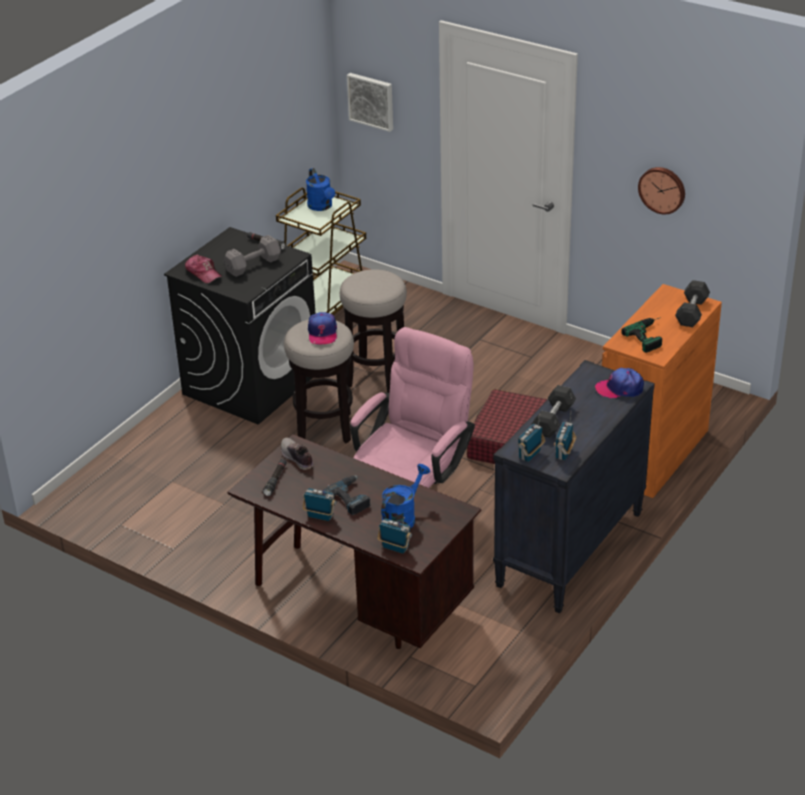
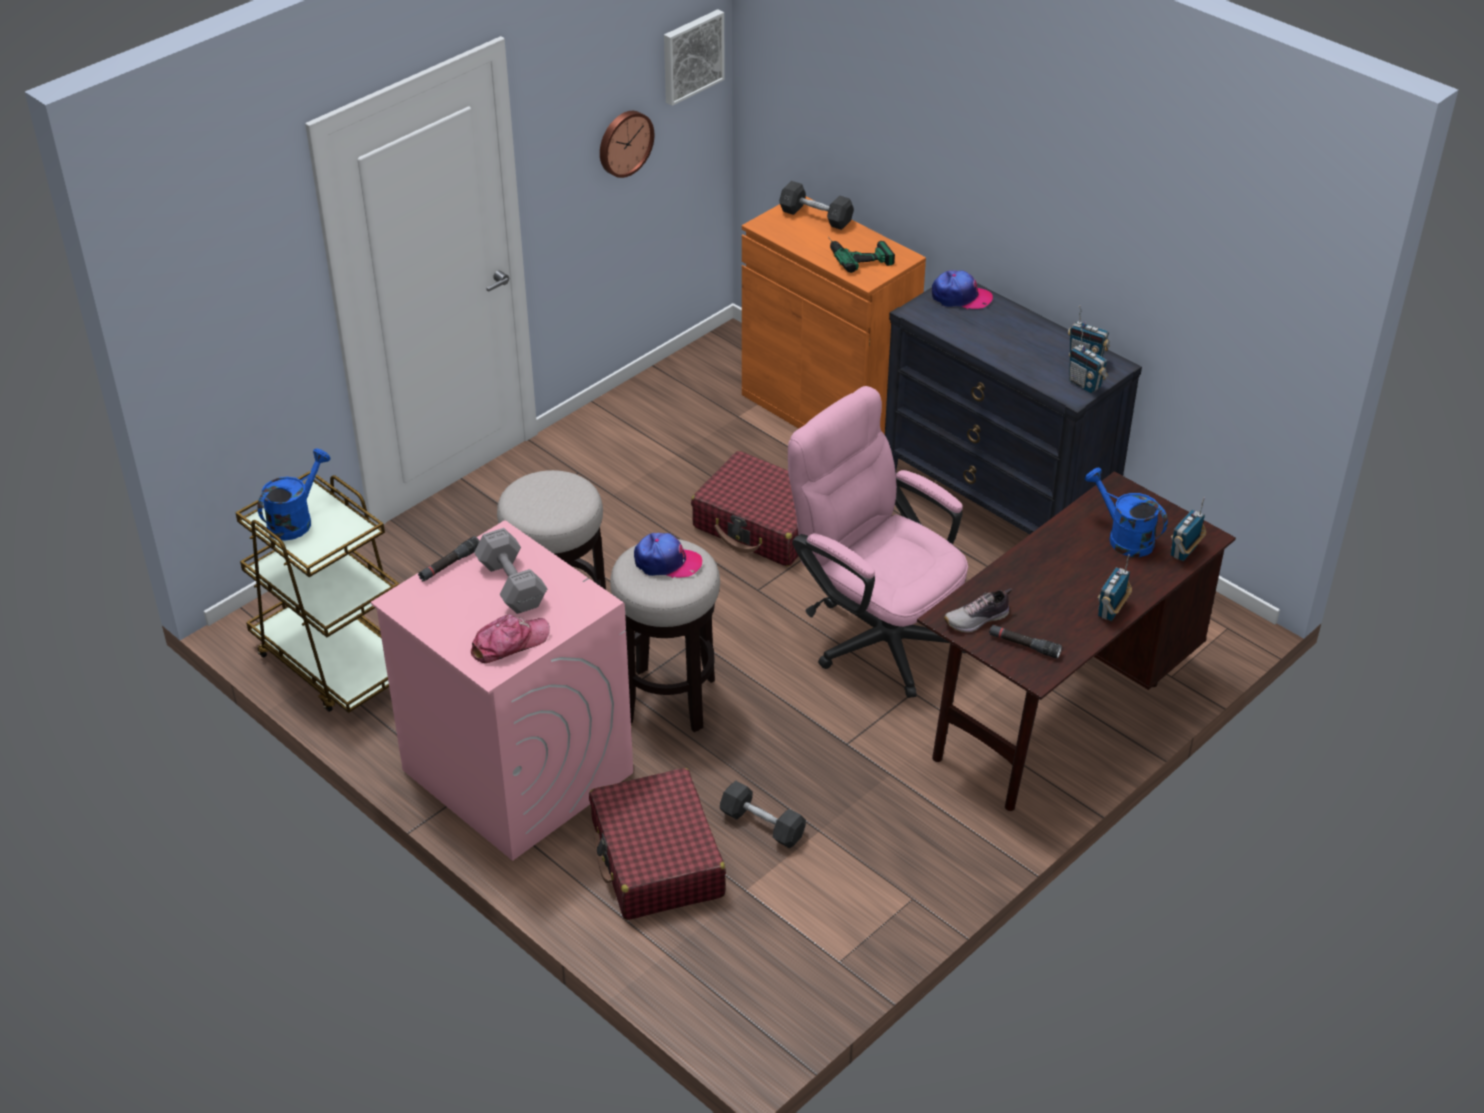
camera: 80 degrees left, 5 degrees up
(190, 444) = (657, 859): none -> red suitcase
(251, 382) = (516, 771): black washing machine -> pink washing machine
(321, 207) = (295, 520): blue watering can -> blue watering can turned 45 degrees counterclockwise
(351, 498) = (1076, 578): power drill -> none
(371, 101) = (218, 333): picture -> picture (691, 56)
(553, 420) = (1015, 356): grey dumbbell -> grey dumbbell (762, 825)
(619, 388) = (960, 297): cap -> cap turned 90 degrees counterclockwise

